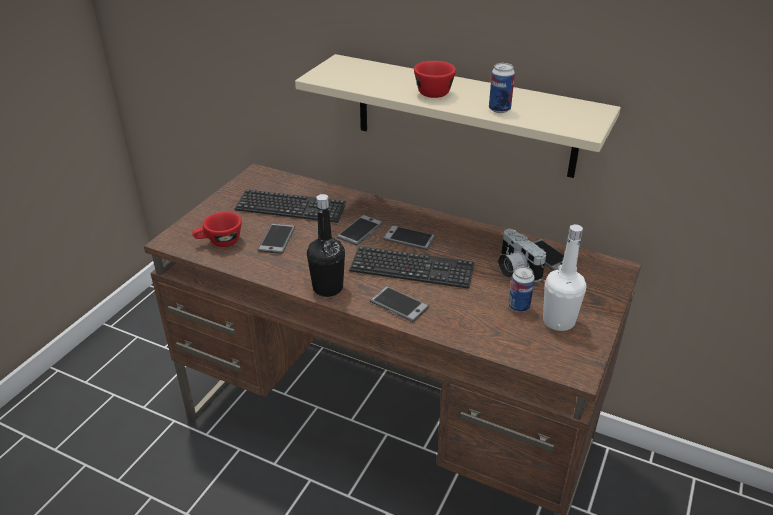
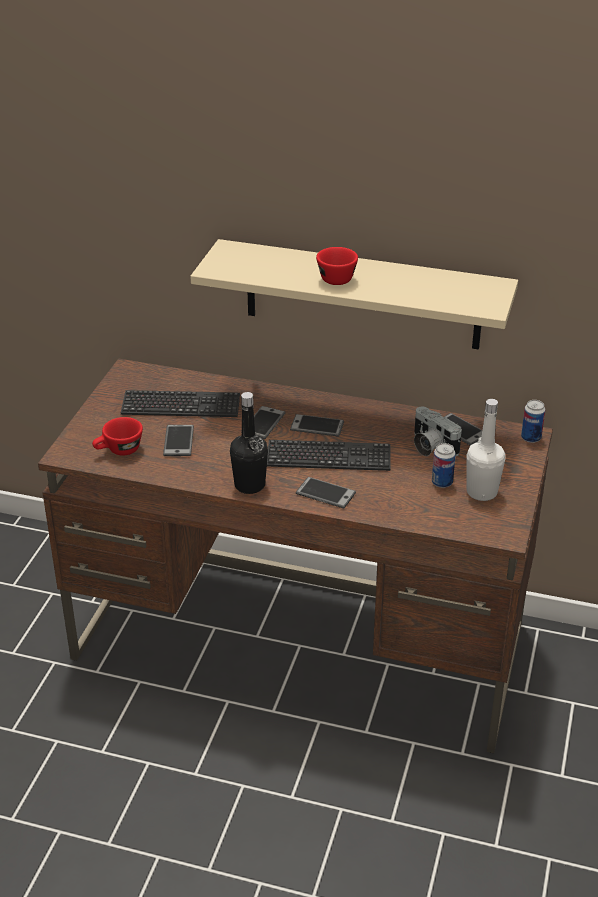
camera: 10 degrees left, 0 degrees up
(499, 109) = (405, 292): can -> can (531, 438)

